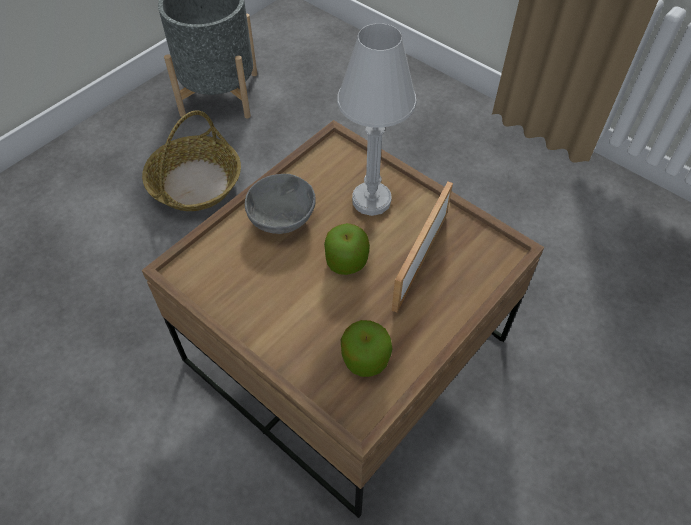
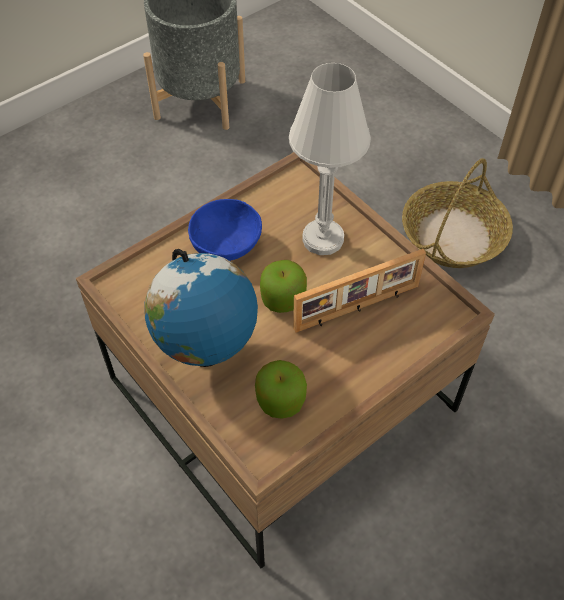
camera: 10 degrees right, 0 degrees up
(195, 183) = (157, 193): basket -> basket (453, 235)
(282, 219) = (227, 246): grey bowl -> blue bowl
(284, 324) = (207, 353): none -> globe
(418, 260) = (357, 308): picture frame -> picture frame turned 150 degrees counterclockwise

